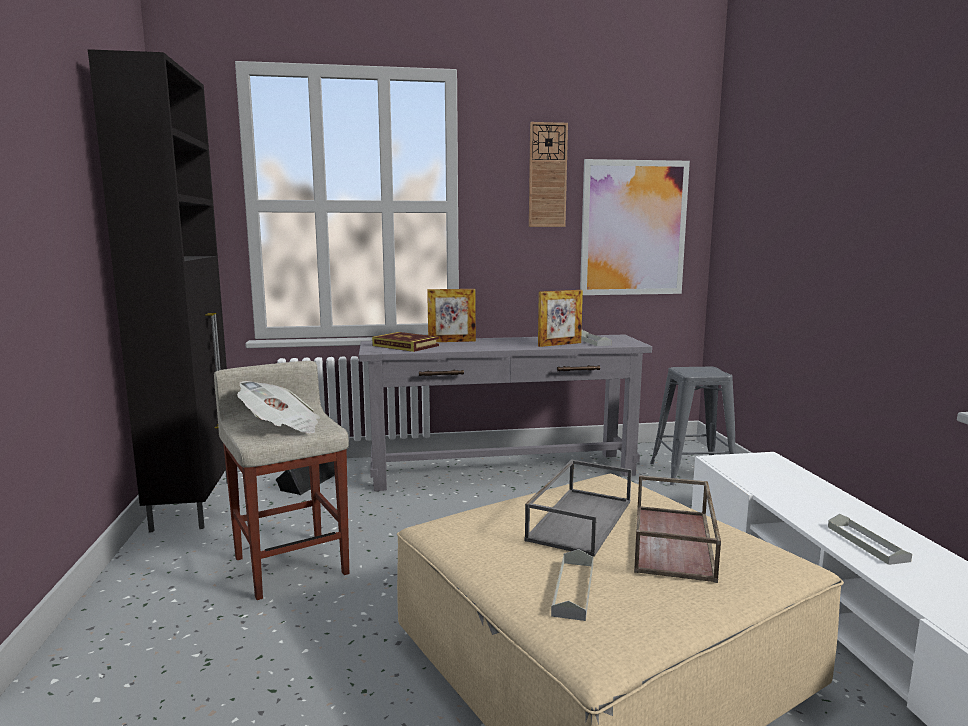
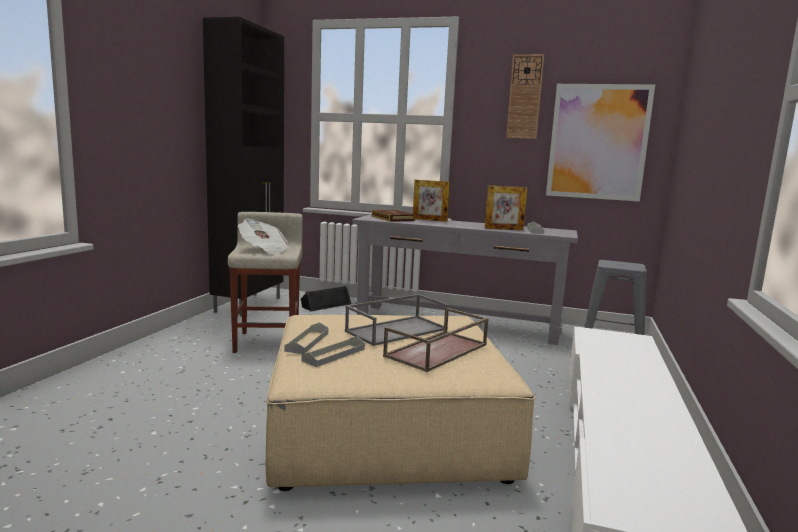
camera: 25 degrees right, 0 degrees up
(867, 543) = (621, 396): grey tray -> grey tray (307, 342)

